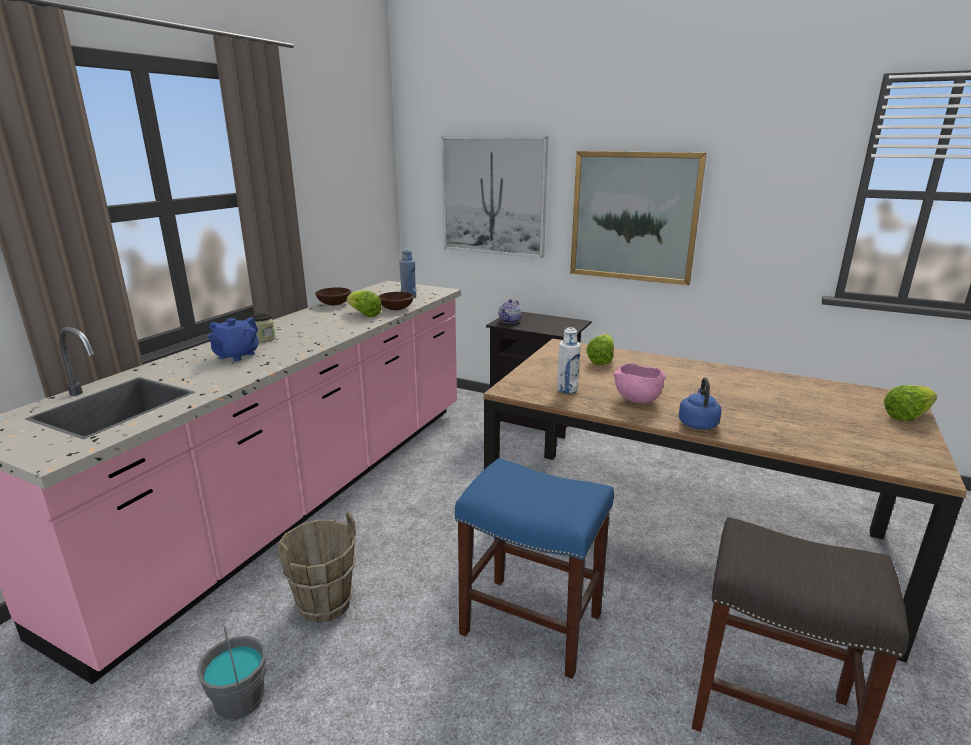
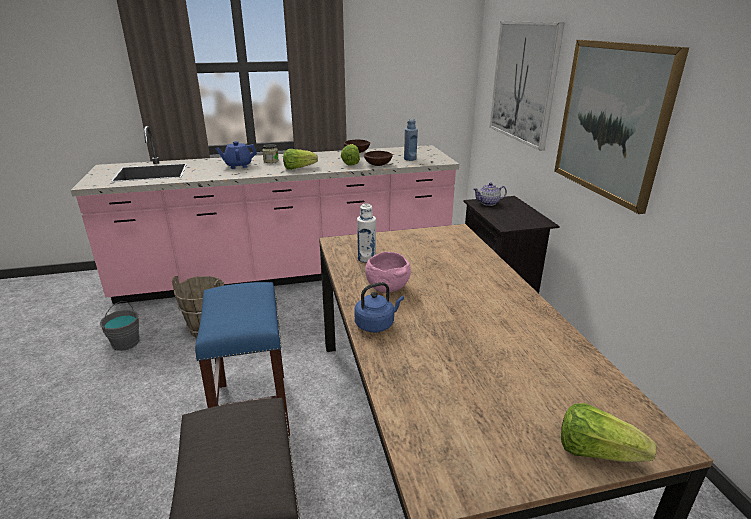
camera: 50 degrees right, 5 degrees up
(601, 360) = (451, 252): lettuce -> lettuce (298, 168)

